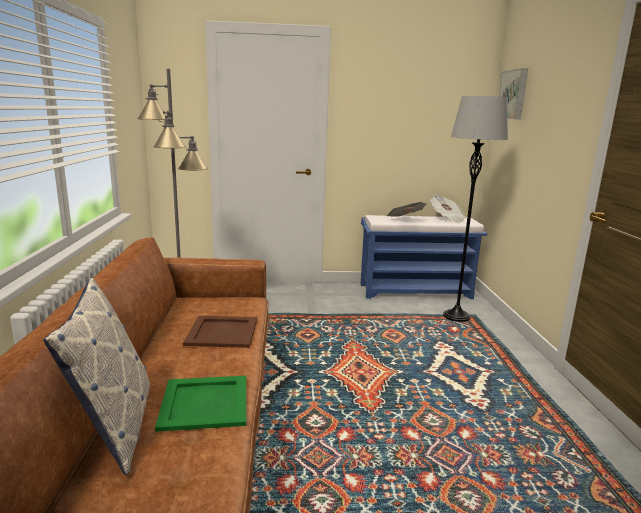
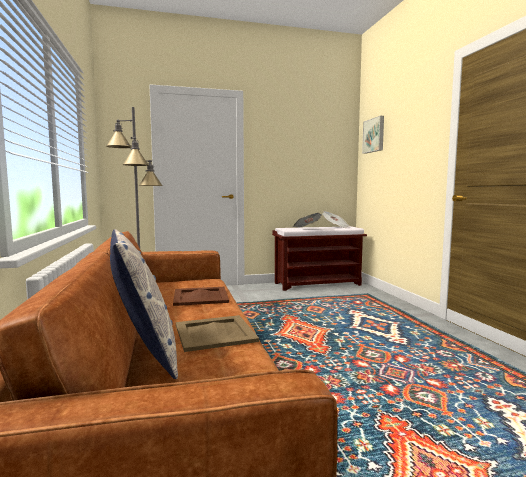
camera: 10 degrees left, 10 degrees down
(205, 402) = (215, 332): green tray -> beige tray
(416, 291) = (318, 284): blue bench -> brown bench
(456, 317) = (355, 295): grey floor lamp -> none

